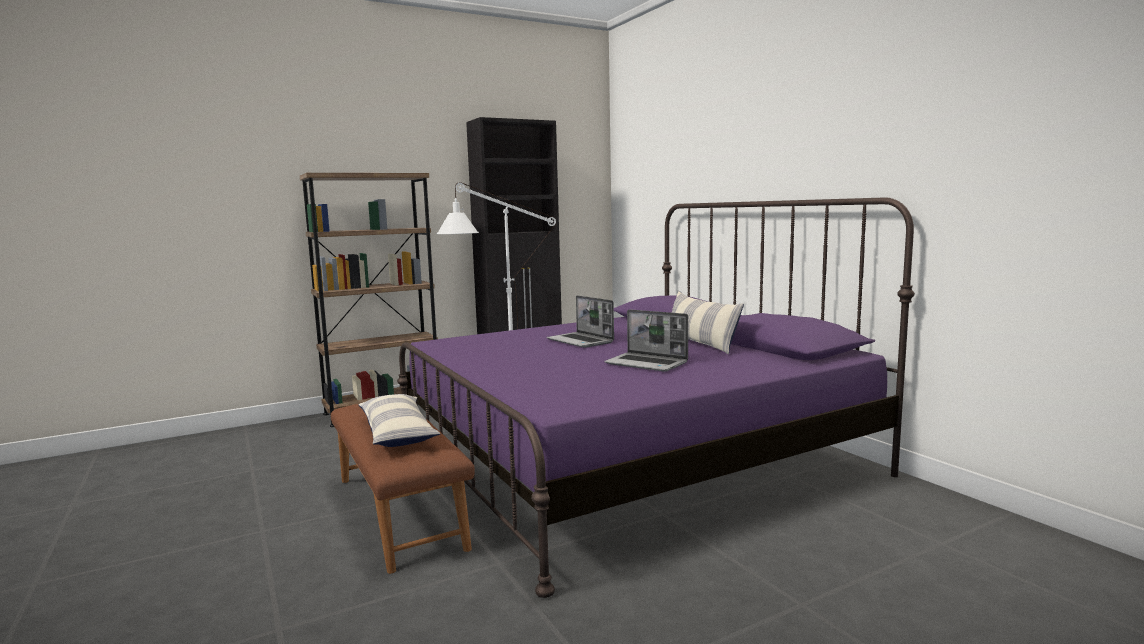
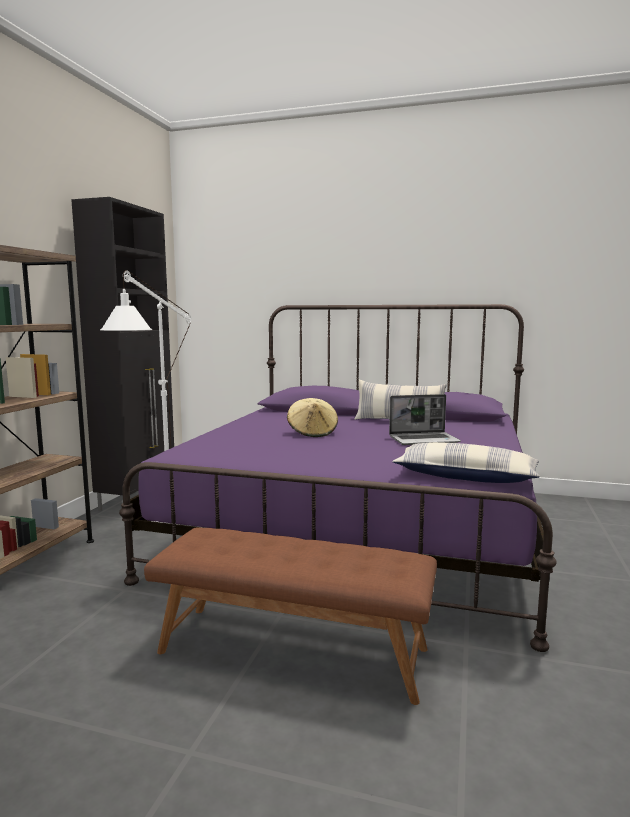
camera: 45 degrees left, 0 degrees up
(398, 433) = (317, 556): pillow -> pillow (465, 476)
(581, 341) = (312, 433): laptop -> beige hat

